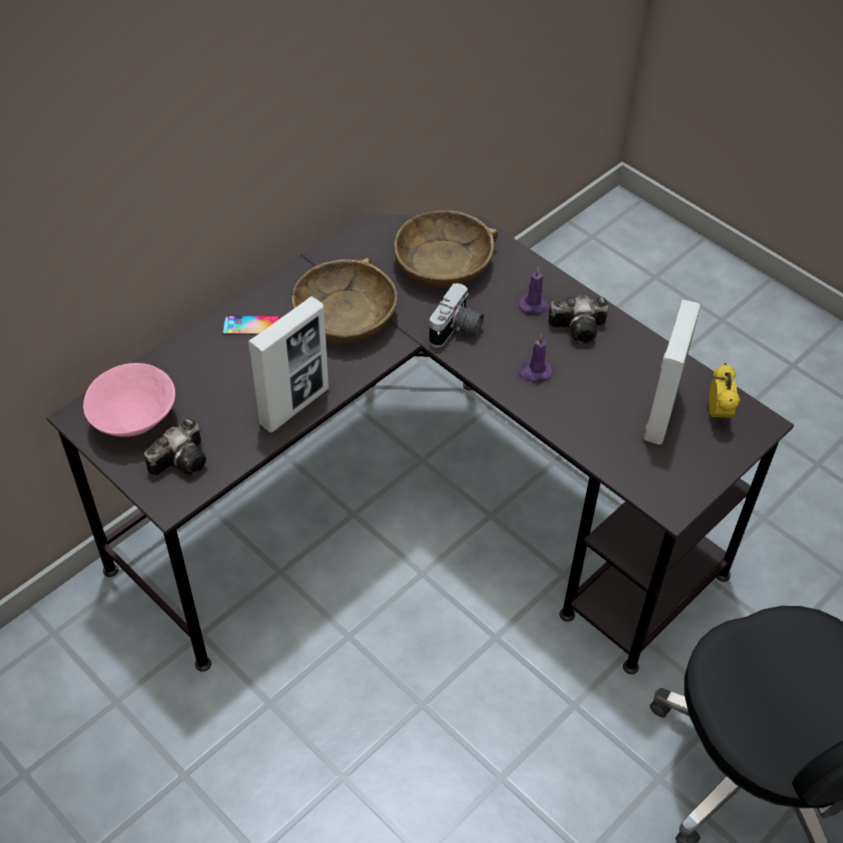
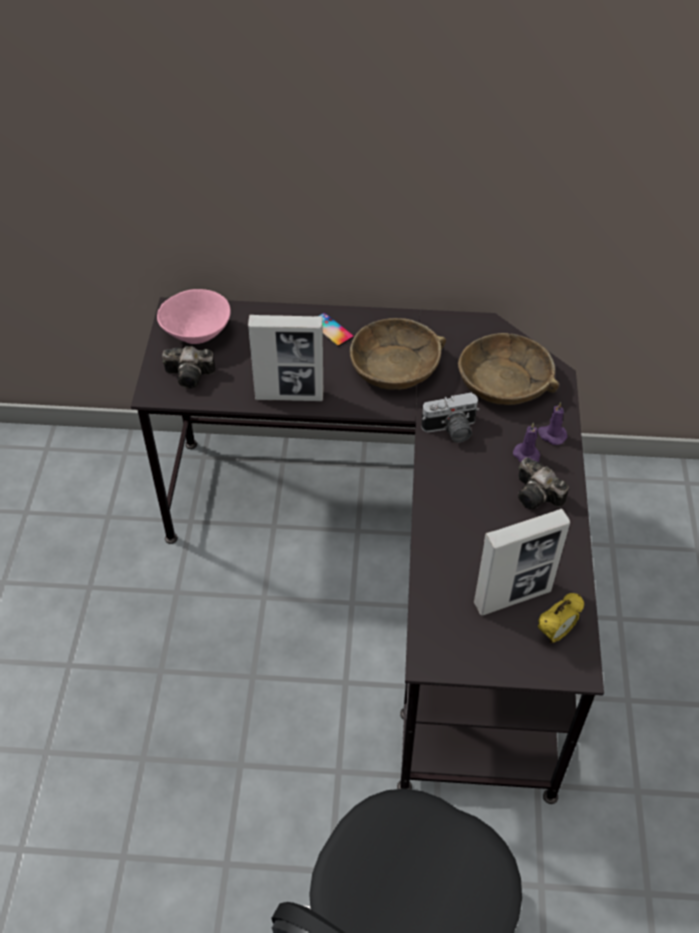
camera: 50 degrees right, 0 degrees up
(534, 372) = (463, 497): purple candle -> purple candle (551, 435)

